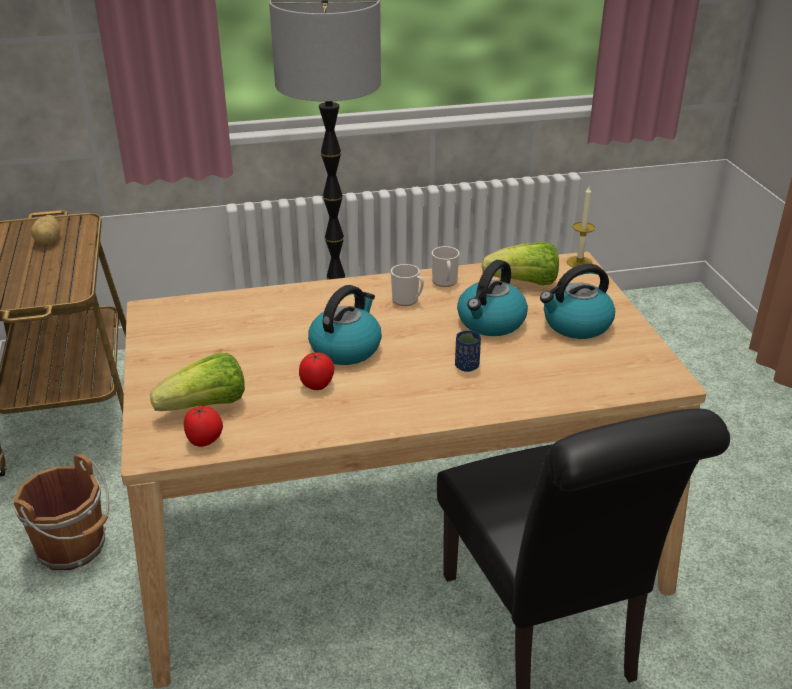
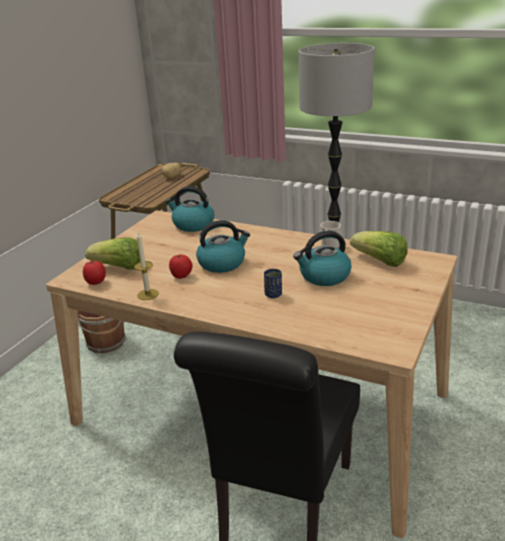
camera: 40 degrees right, 5 degrees down
(407, 300) = (292, 249): mug -> none
(576, 325) = (378, 295): kettle -> kettle (192, 225)
(579, 262) = (439, 260): candle -> candle (148, 294)

